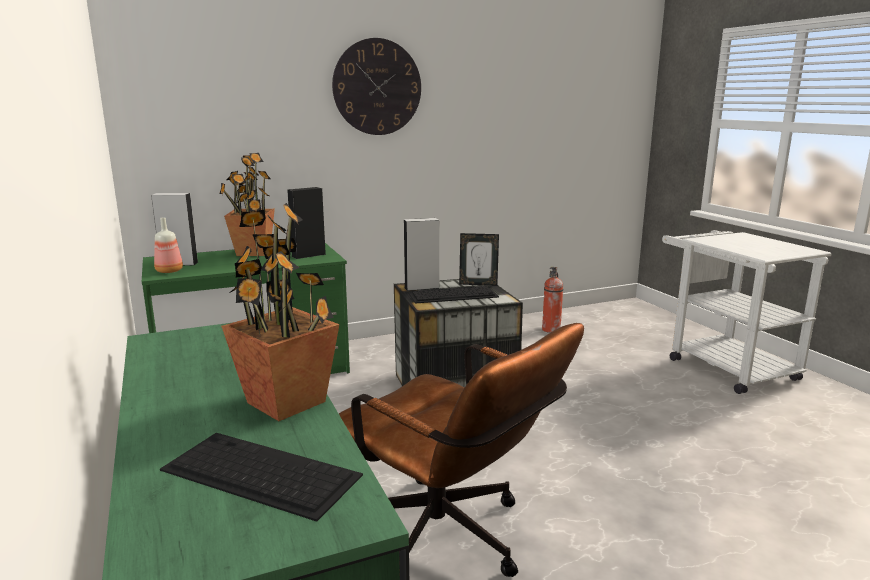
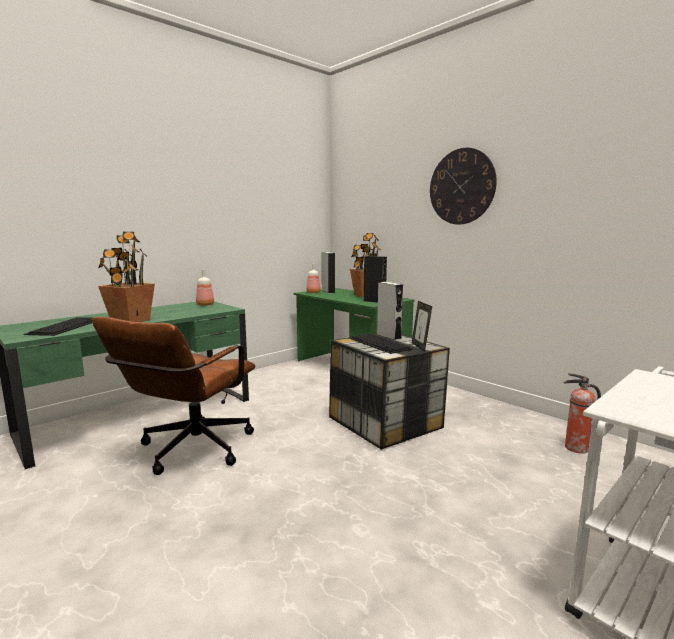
camera: 70 degrees right, 5 degrees down
(188, 340) = (204, 305): none -> bottle

